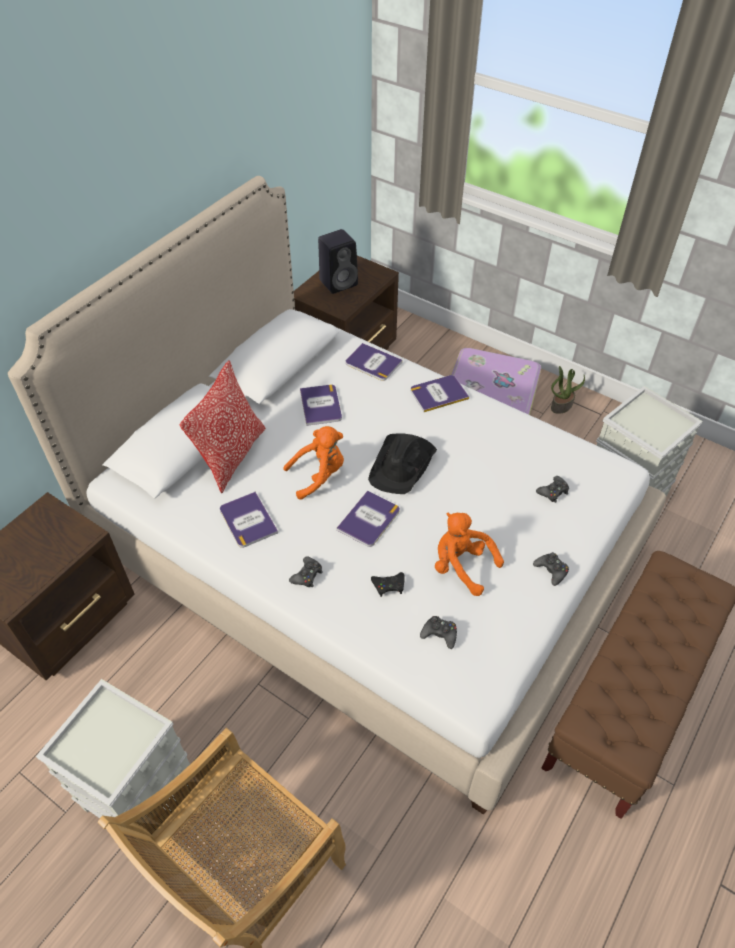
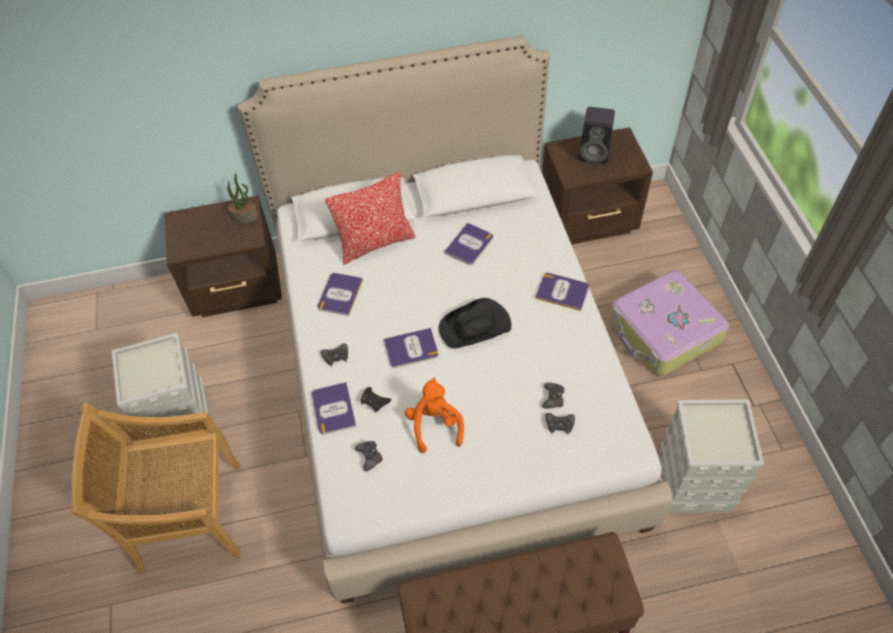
camera: 45 degrees right, 5 degrees up
(319, 475) = (414, 295): orange plush toy -> none
(373, 363) = (541, 236): book -> book (333, 409)
(551, 570) = (490, 477): black game controller -> black game controller (553, 398)
(561, 405) = (725, 374): potted plant -> potted plant (245, 216)

